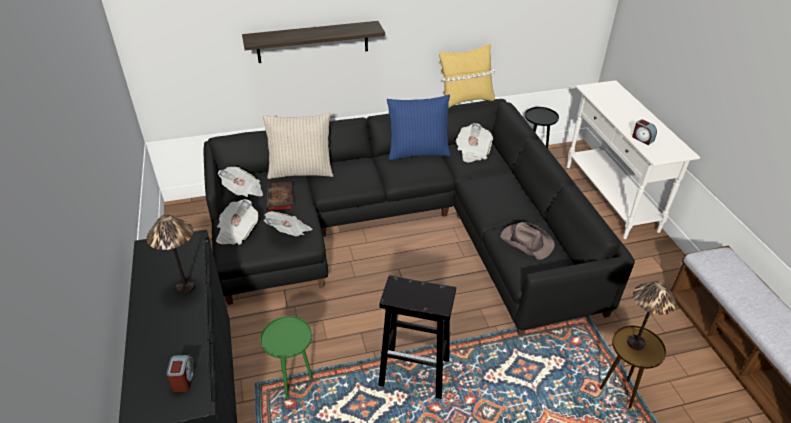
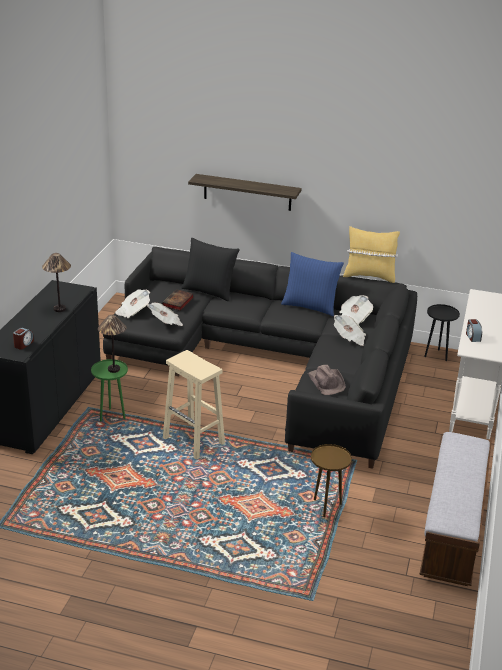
camera: 30 degrees right, 10 degrees down
(243, 191) = (157, 290): newspaper -> newspaper (349, 338)
(301, 171) = (209, 291): beige pillow -> black pillow
(416, 372) = (194, 441): black stool -> beige stool
(635, 343) = (331, 456): table lamp -> table lamp (113, 369)

